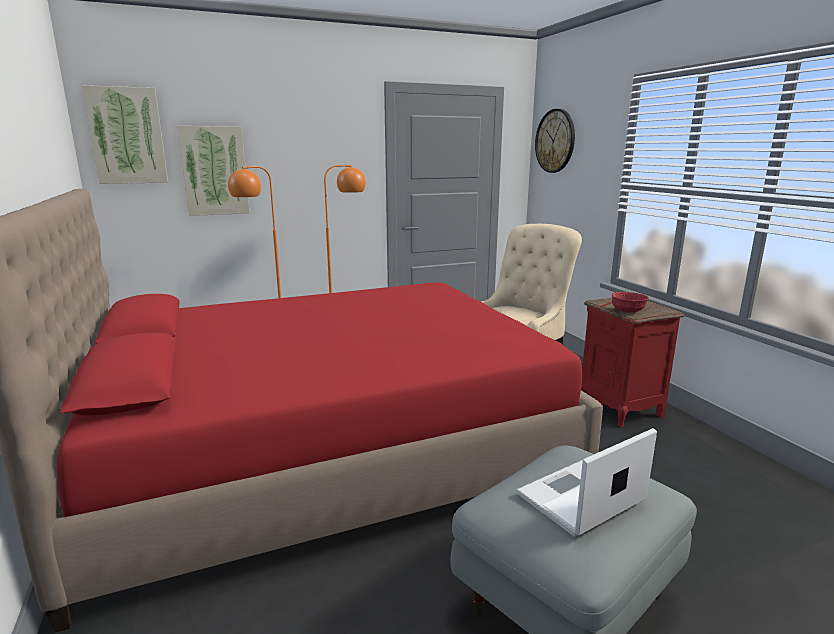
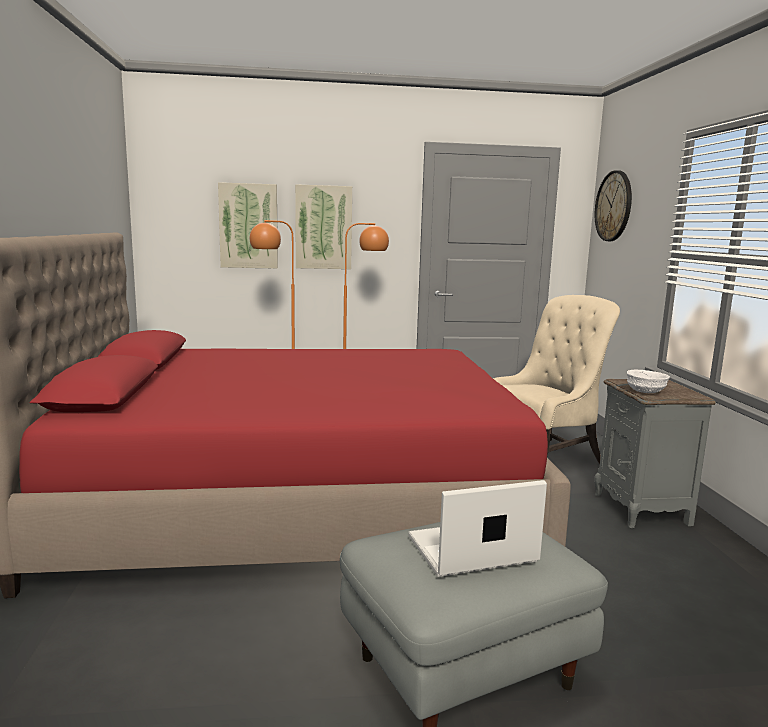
camera: 15 degrees right, 5 degrees down
(127, 136) = (174, 191): picture -> picture (323, 227)
(618, 408) = (640, 509): red nightstand -> grey nightstand
(627, 311) = (645, 392): red bowl -> white bowl

